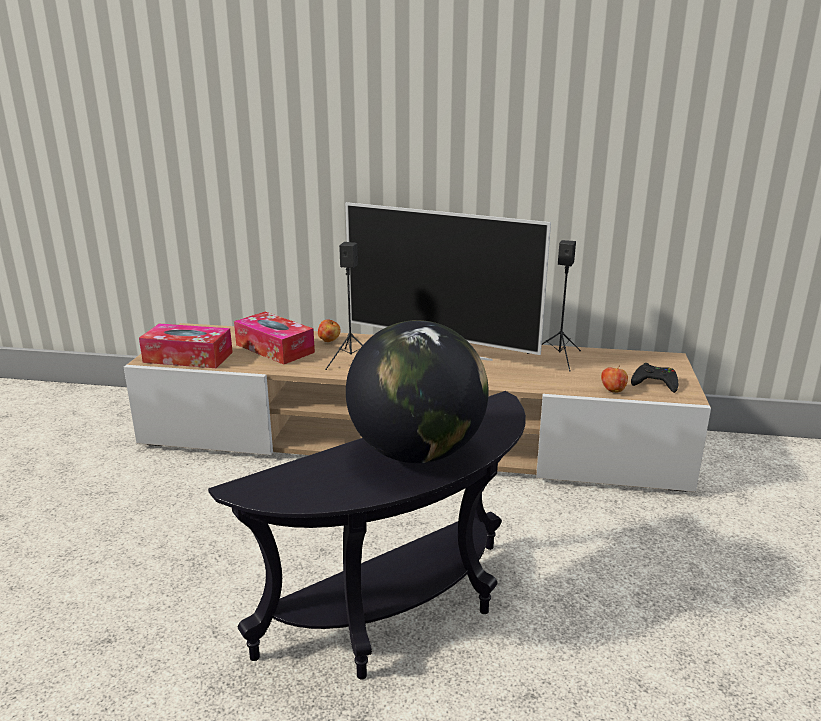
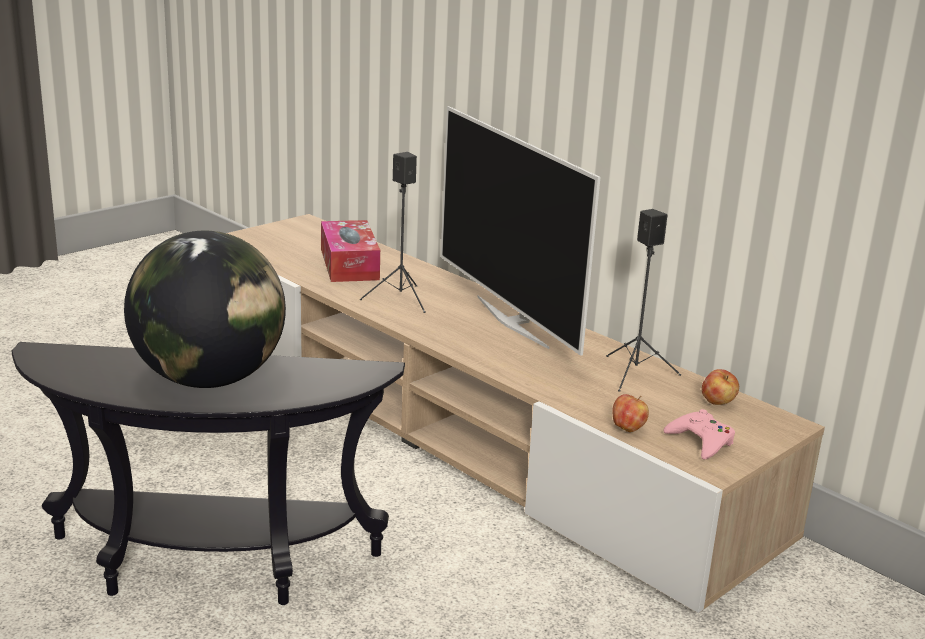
camera: 35 degrees right, 0 degrees up
(188, 357) = (260, 248): tissue box -> none
(329, 341) = (414, 273): apple -> apple (718, 403)
(655, 383) = (701, 441): black game controller -> pink game controller

